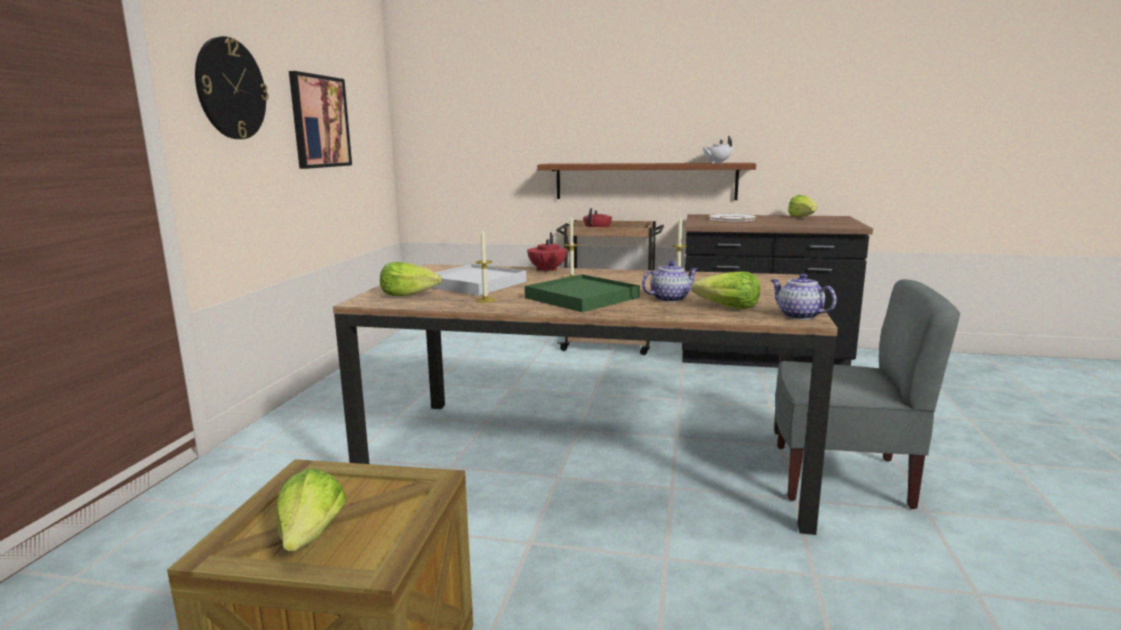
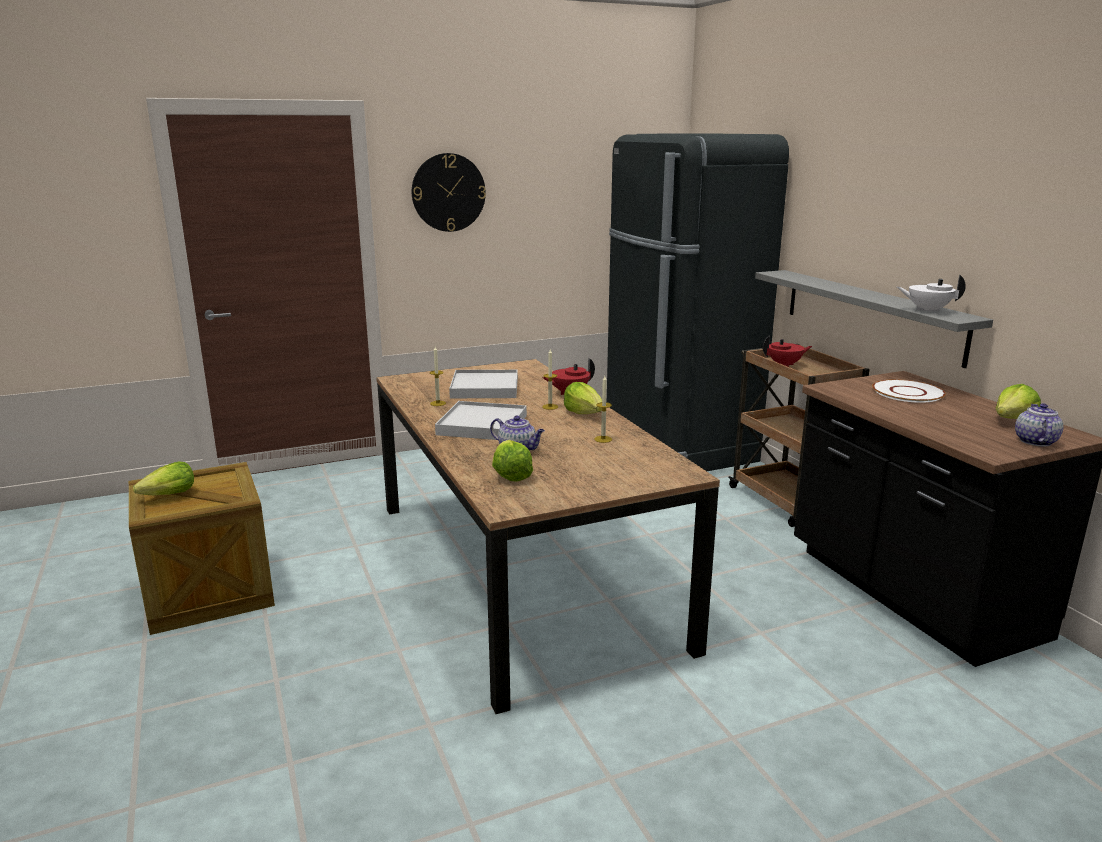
camera: 55 degrees right, 5 degrees up
(320, 122) = (559, 210): picture -> none
(409, 295) = (427, 383): lettuce -> lettuce (584, 413)
(469, 344) = (676, 447): none -> black fridge
(582, 298) = (482, 425): green tray -> white tray
(645, 181) = (870, 314): brown shelf -> grey shelf
(798, 316) = (515, 503): teapot -> teapot (1034, 441)
(842, 477) = (629, 711): grey chair -> none

